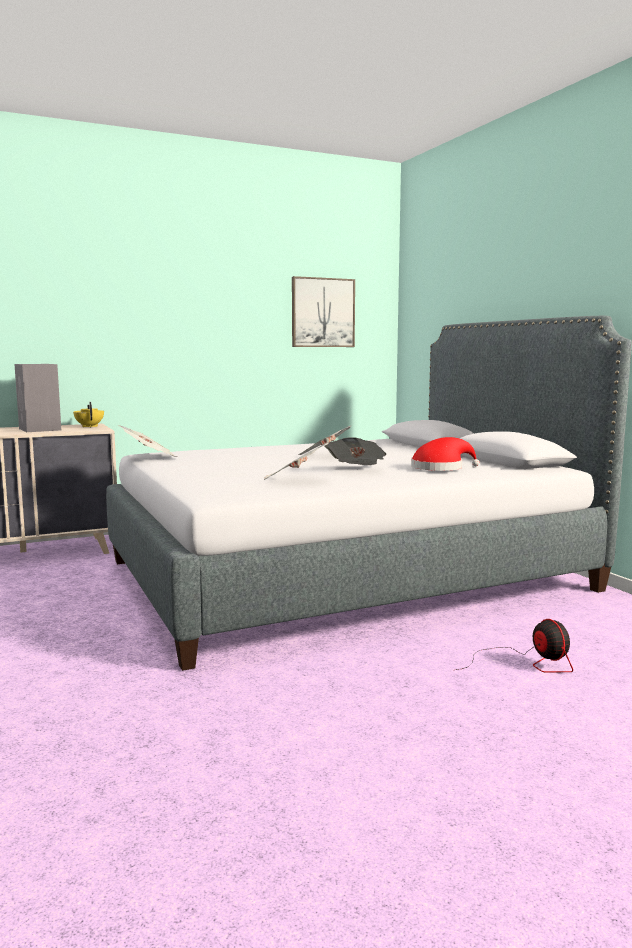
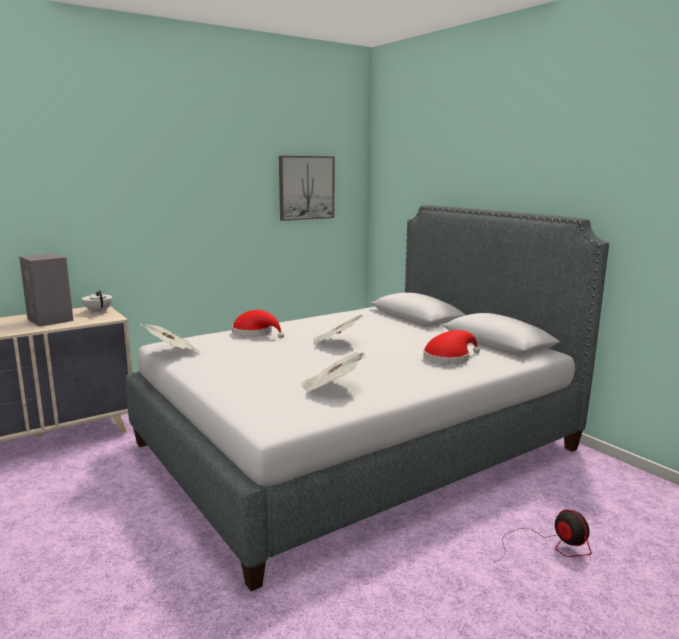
camera: 10 degrees left, 5 degrees up
(89, 426) = (98, 312): yellow teapot -> white teapot
(243, 449) = (255, 333): none -> red hat
(356, 469) = (377, 364): newspaper -> none

